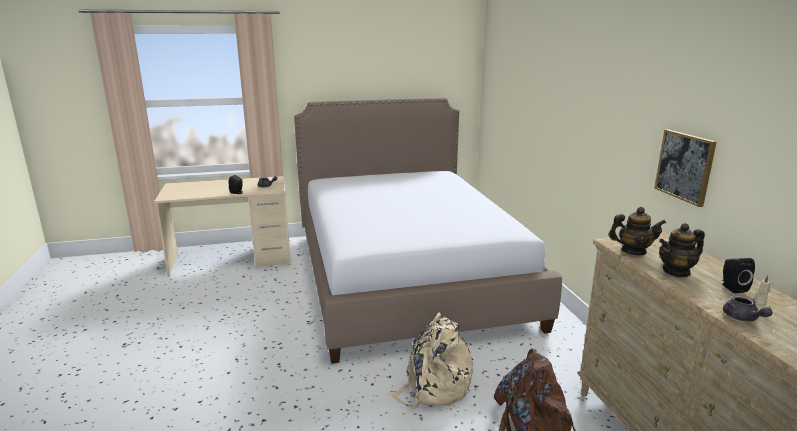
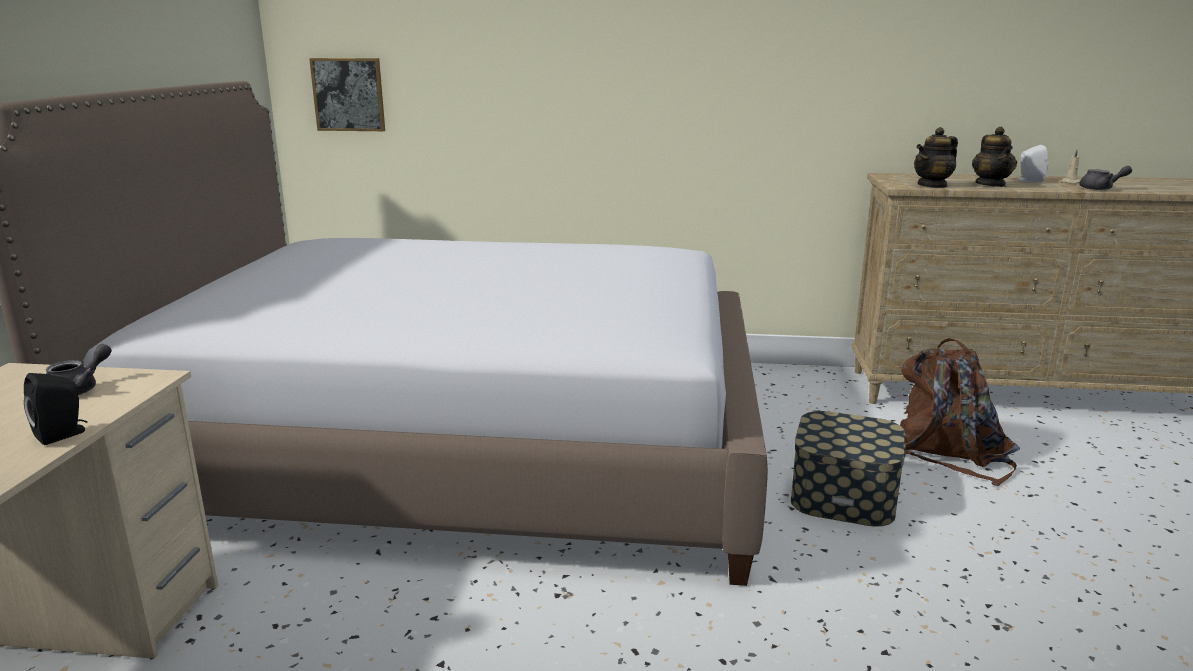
camera: 70 degrees left, 0 degrees up
(433, 387) = (843, 495): beige backpack -> storage box
(633, 251) = (932, 185): teapot -> teapot turned 150 degrees counterclockwise
(685, 166) = (880, 87): picture -> picture (348, 94)
(732, 288) = (1029, 181): black speaker -> white speaker

